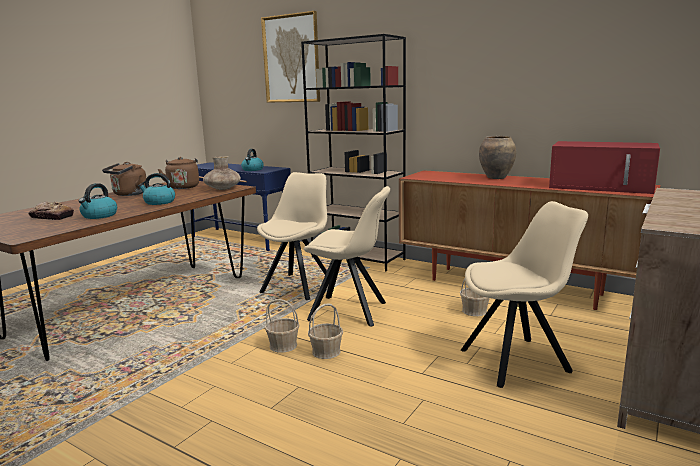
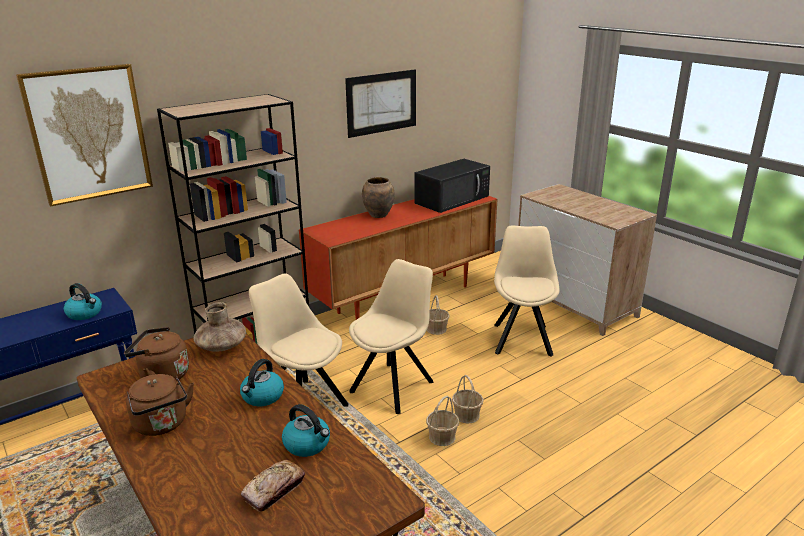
camera: 70 degrees left, 10 degrees up
(532, 55) = (382, 103): none -> picture
(602, 186) = (452, 199): red microwave -> black microwave

